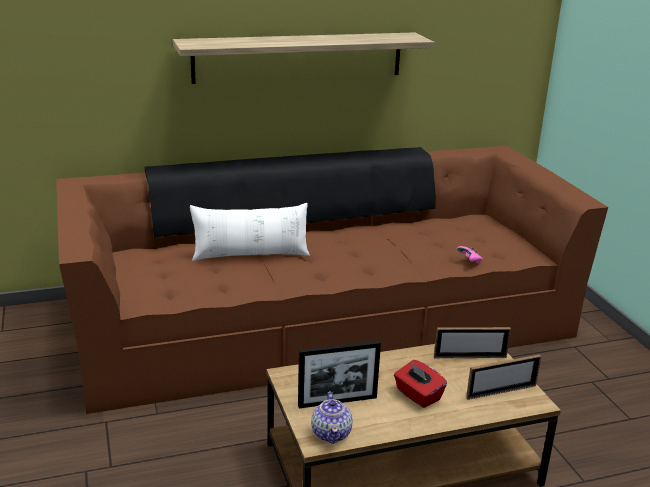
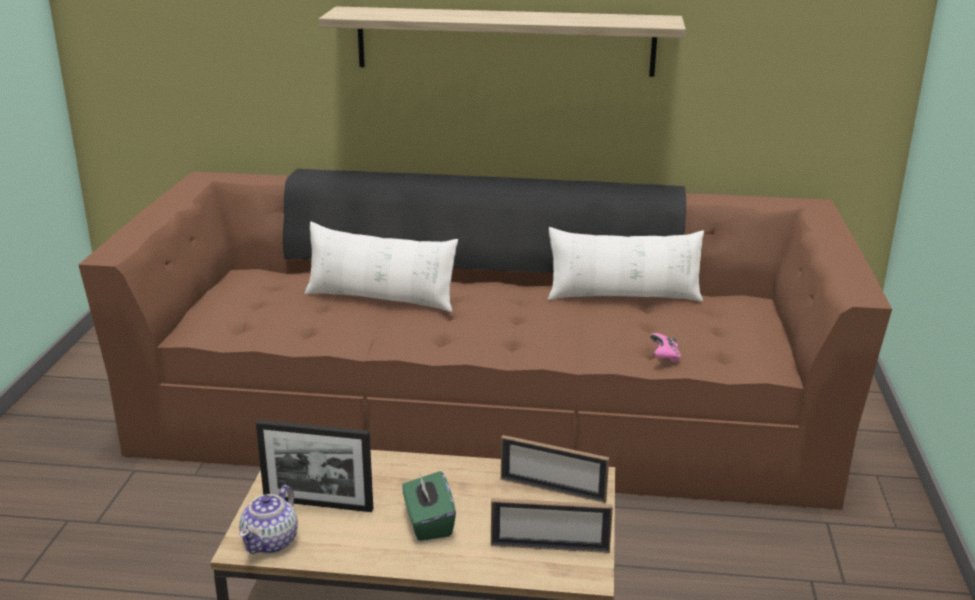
camera: 25 degrees right, 0 degrees up
(404, 227) = (623, 296): none -> white pillow
(418, 395) = (428, 523): red tissue box -> green tissue box

